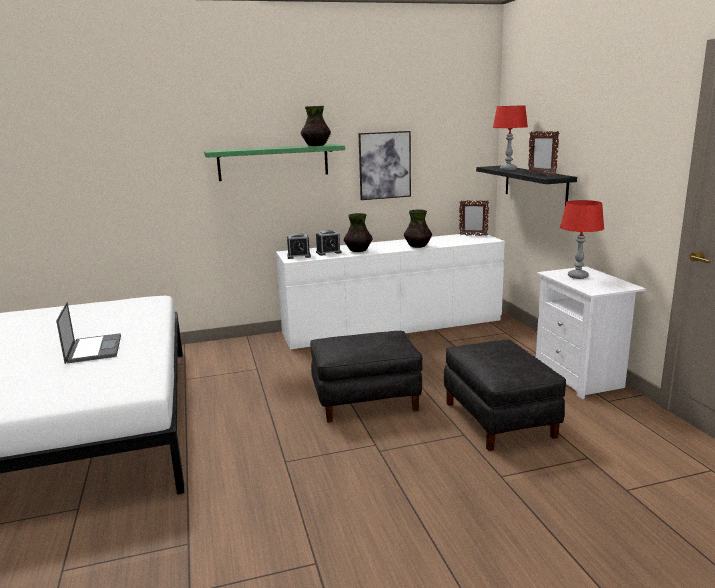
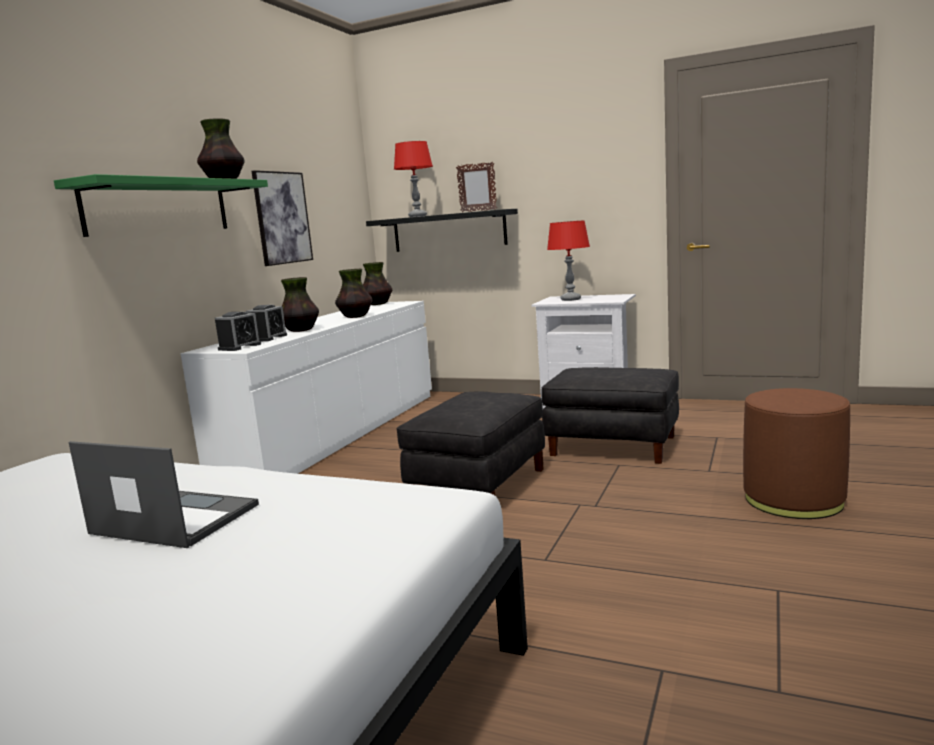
camera: 50 degrees left, 5 degrees down
(473, 235) = (377, 304): picture frame -> vase
(487, 533) = (793, 500): none -> brown ottoman

